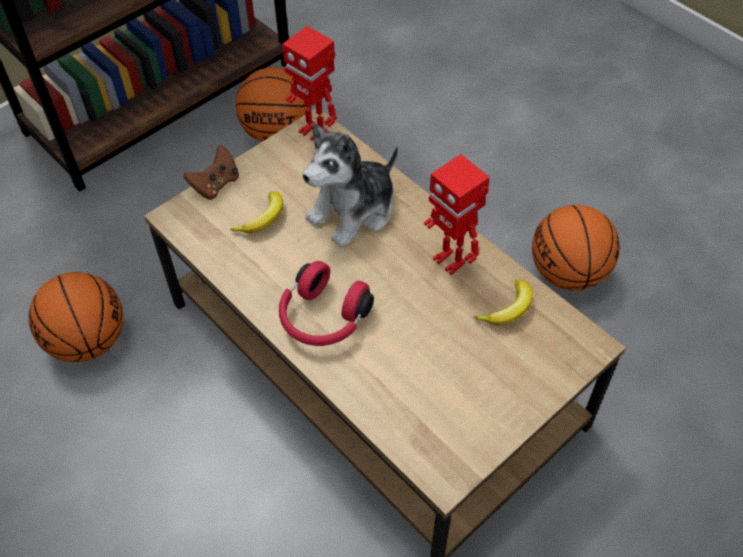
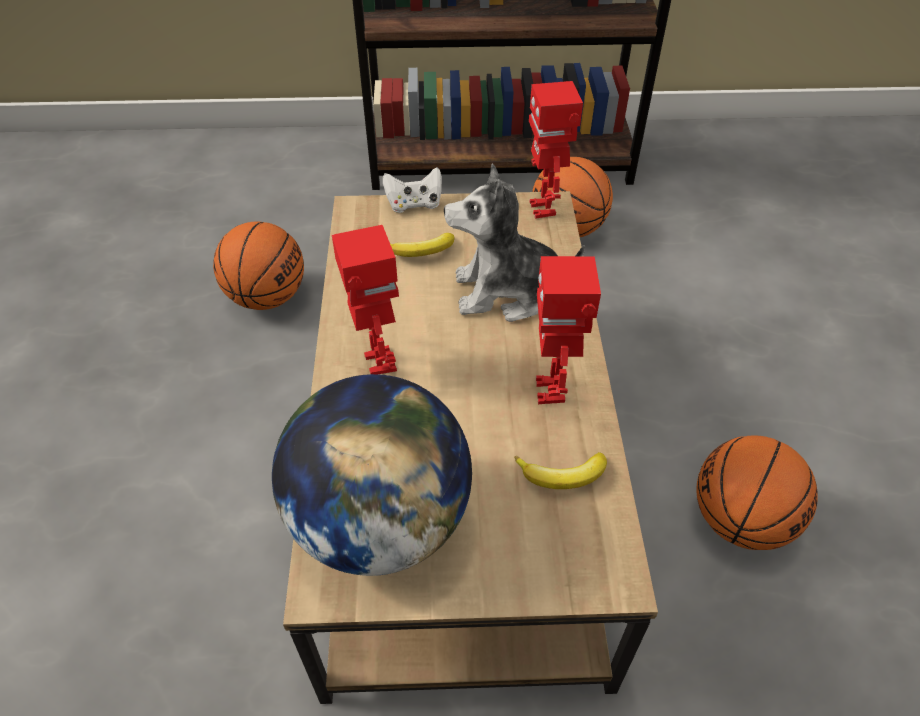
camera: 40 degrees right, 5 degrees down
(216, 184) = (414, 204): brown game controller -> white game controller
(323, 318) = (378, 362): red headphones -> toy robot
(436, 414) = (380, 521): none -> globe

